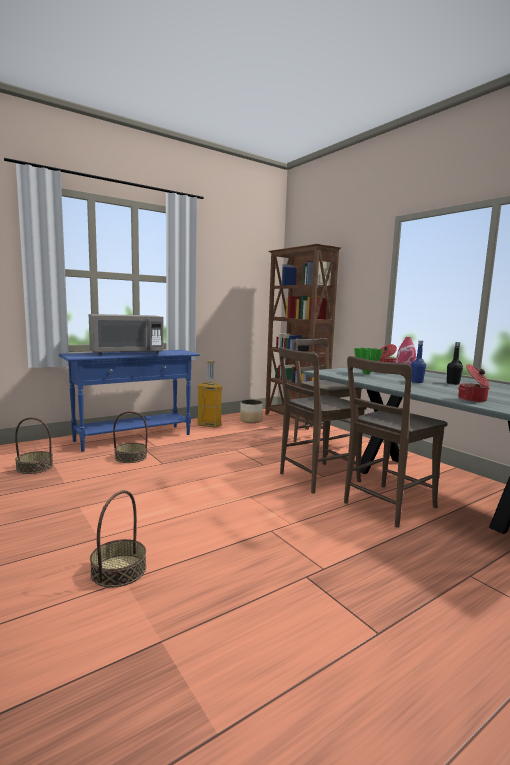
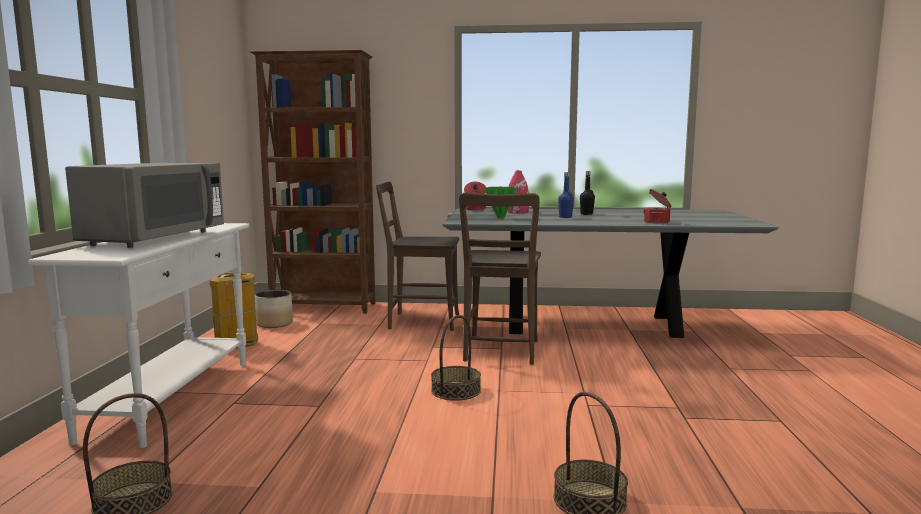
camera: 50 degrees left, 0 degrees up
(130, 457) = (253, 419): basket -> basket (456, 391)
(134, 438) = (172, 398): blue console table -> white console table
(386, 506) = (597, 350): brown chair -> none

